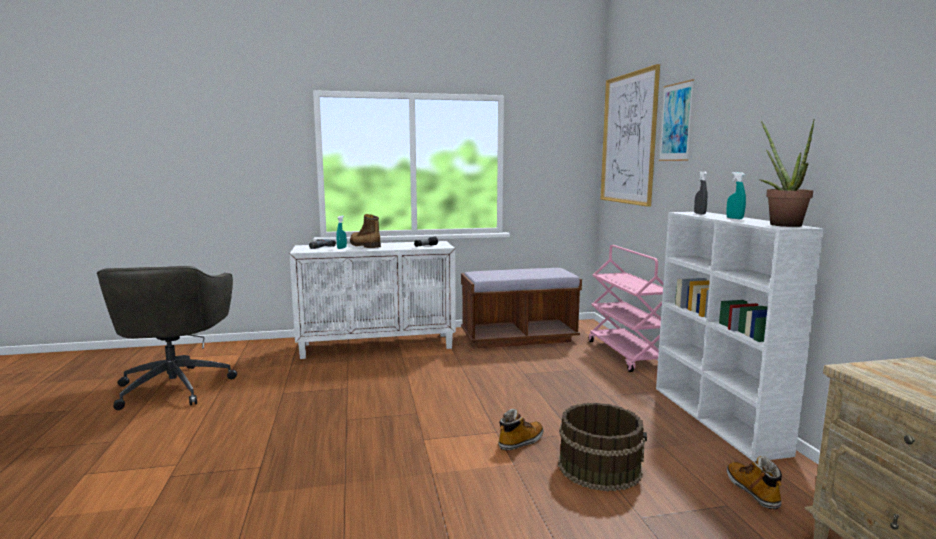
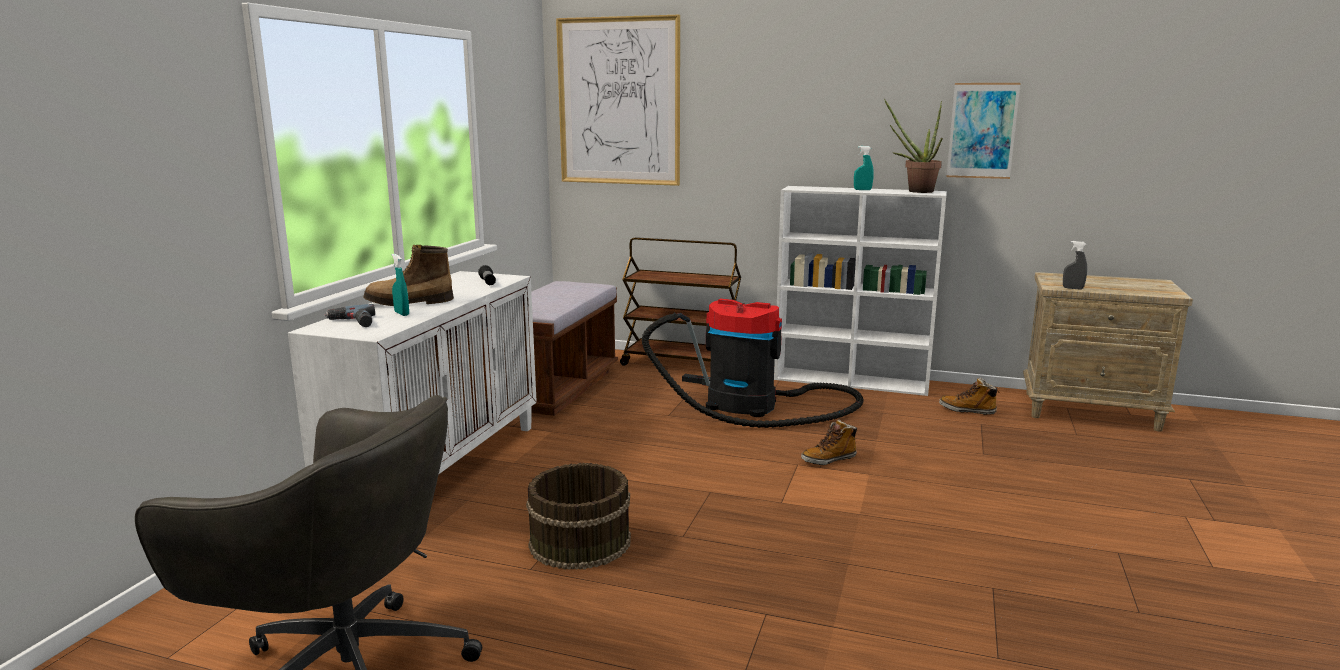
camera: 60 degrees left, 5 degrees up
(521, 442) = (829, 459): boot -> boot turned 105 degrees counterclockwise
(583, 393) = (750, 406): none -> vacuum cleaner
(599, 467) = (899, 443): brown bucket -> brown bucket (579, 541)
(626, 355) = (682, 364): pink cart -> brown cart
(676, 122) = (720, 87): picture -> picture (982, 131)
(699, 214) = (812, 188): grey spray bottle -> grey spray bottle (1073, 288)

